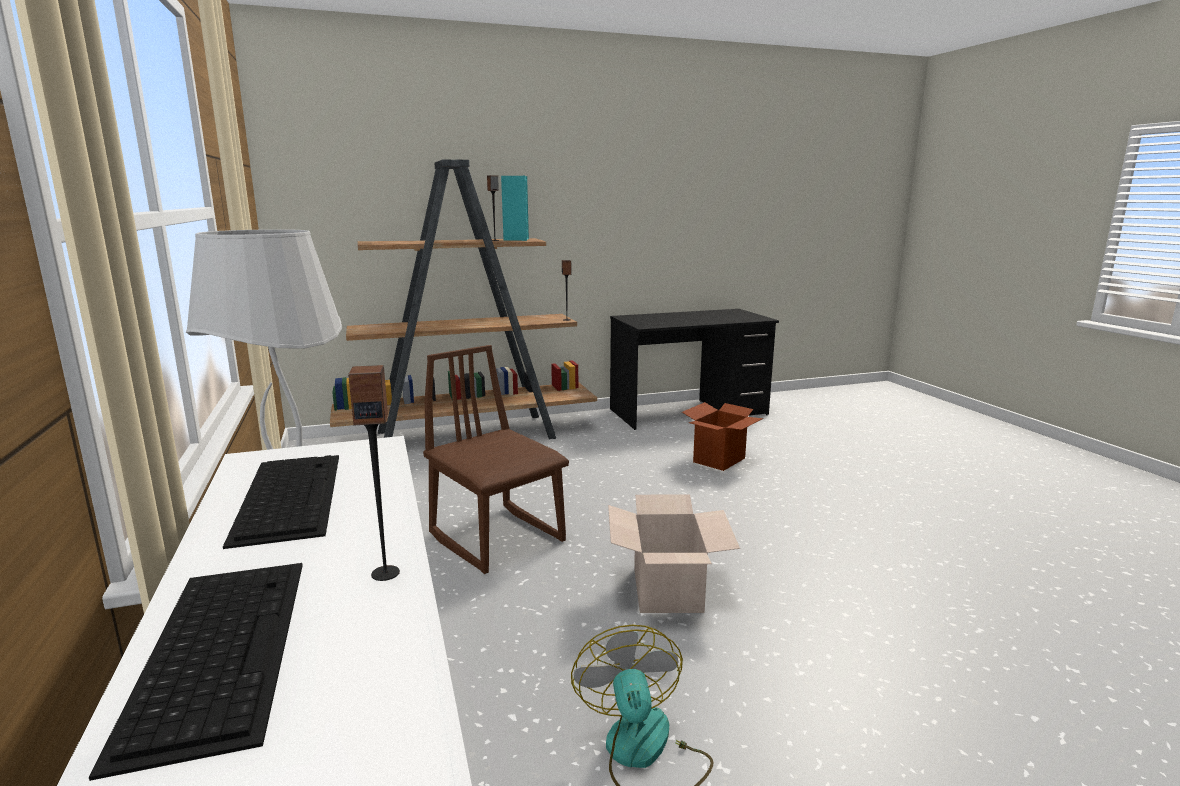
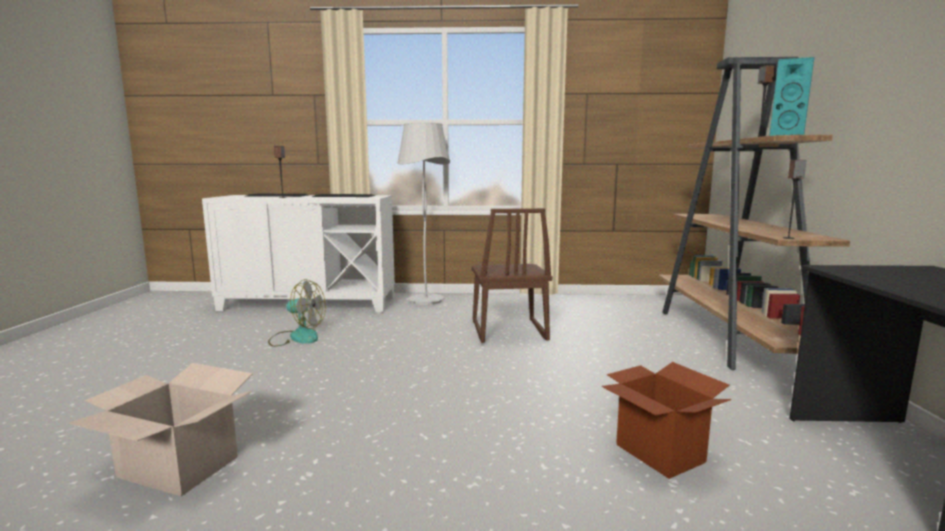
camera: 110 degrees right, 5 degrees down
(498, 537) = (507, 332): brown chair -> brown chair turned 105 degrees clockwise
(666, 589) = (399, 362): cardboard box -> cardboard box (179, 466)

